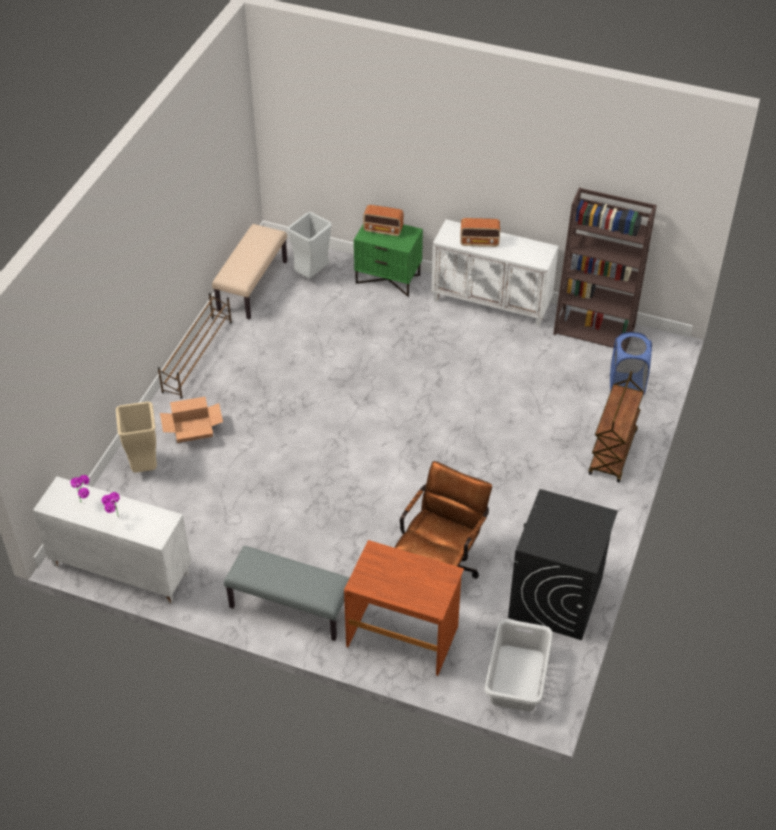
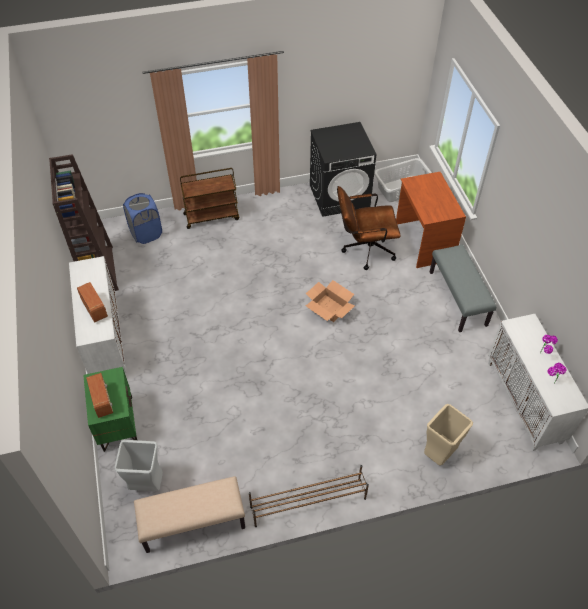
camera: 125 degrees left, 5 degrees up
(193, 429) = (381, 448): cardboard box -> cardboard box (329, 308)

